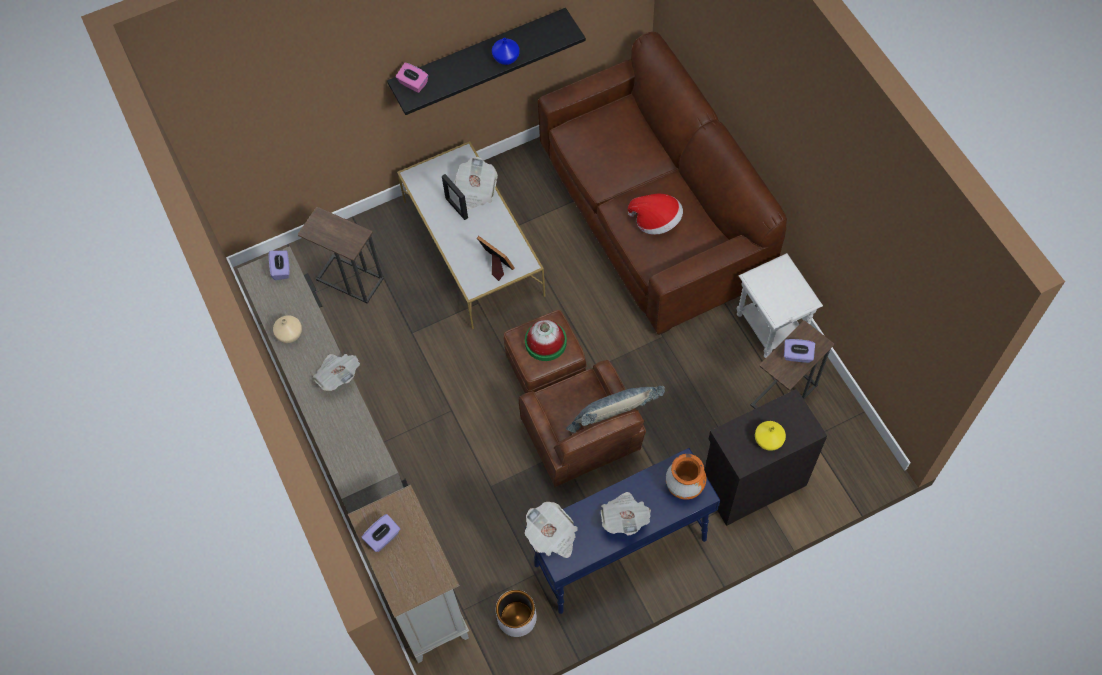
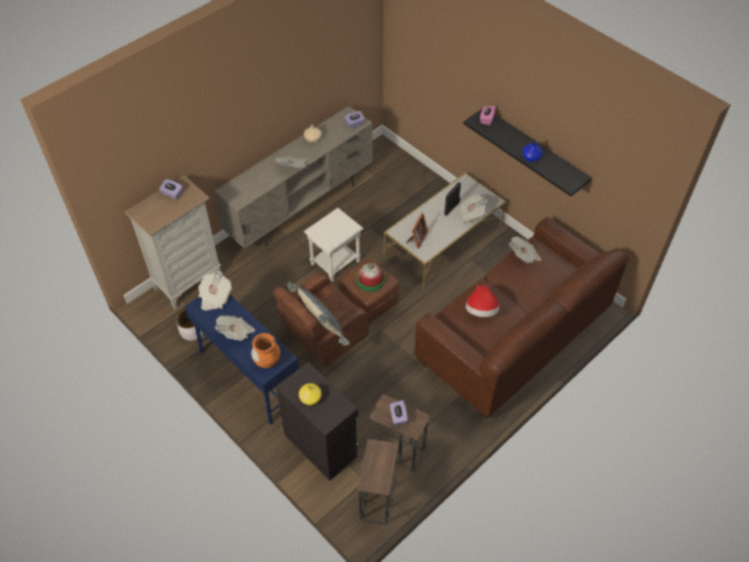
camera: 70 degrees right, 10 degrees down
(350, 279) = (395, 188): brown side table -> brown side table (378, 499)
(585, 147) = (524, 256): none -> newspaper
(772, 325) = (453, 430): white side table -> white side table (336, 262)

